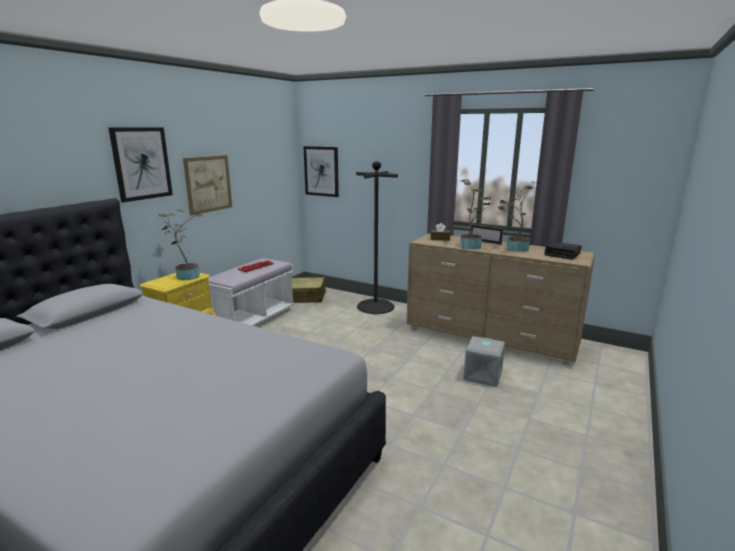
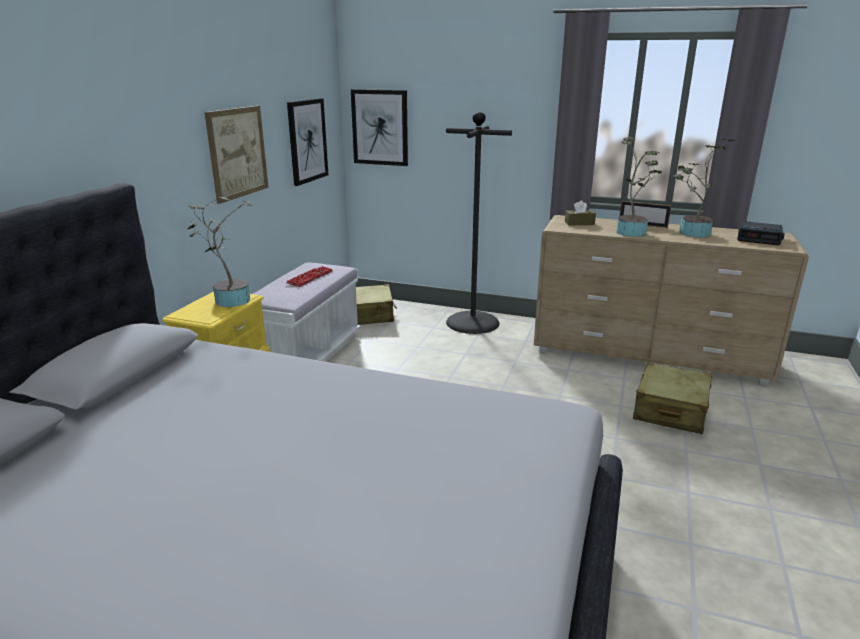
camera: 10 degrees left, 5 degrees up
(141, 163) = (152, 122): picture -> picture (307, 141)
(483, 375) = (670, 410): grey storage box -> beige suitcase

